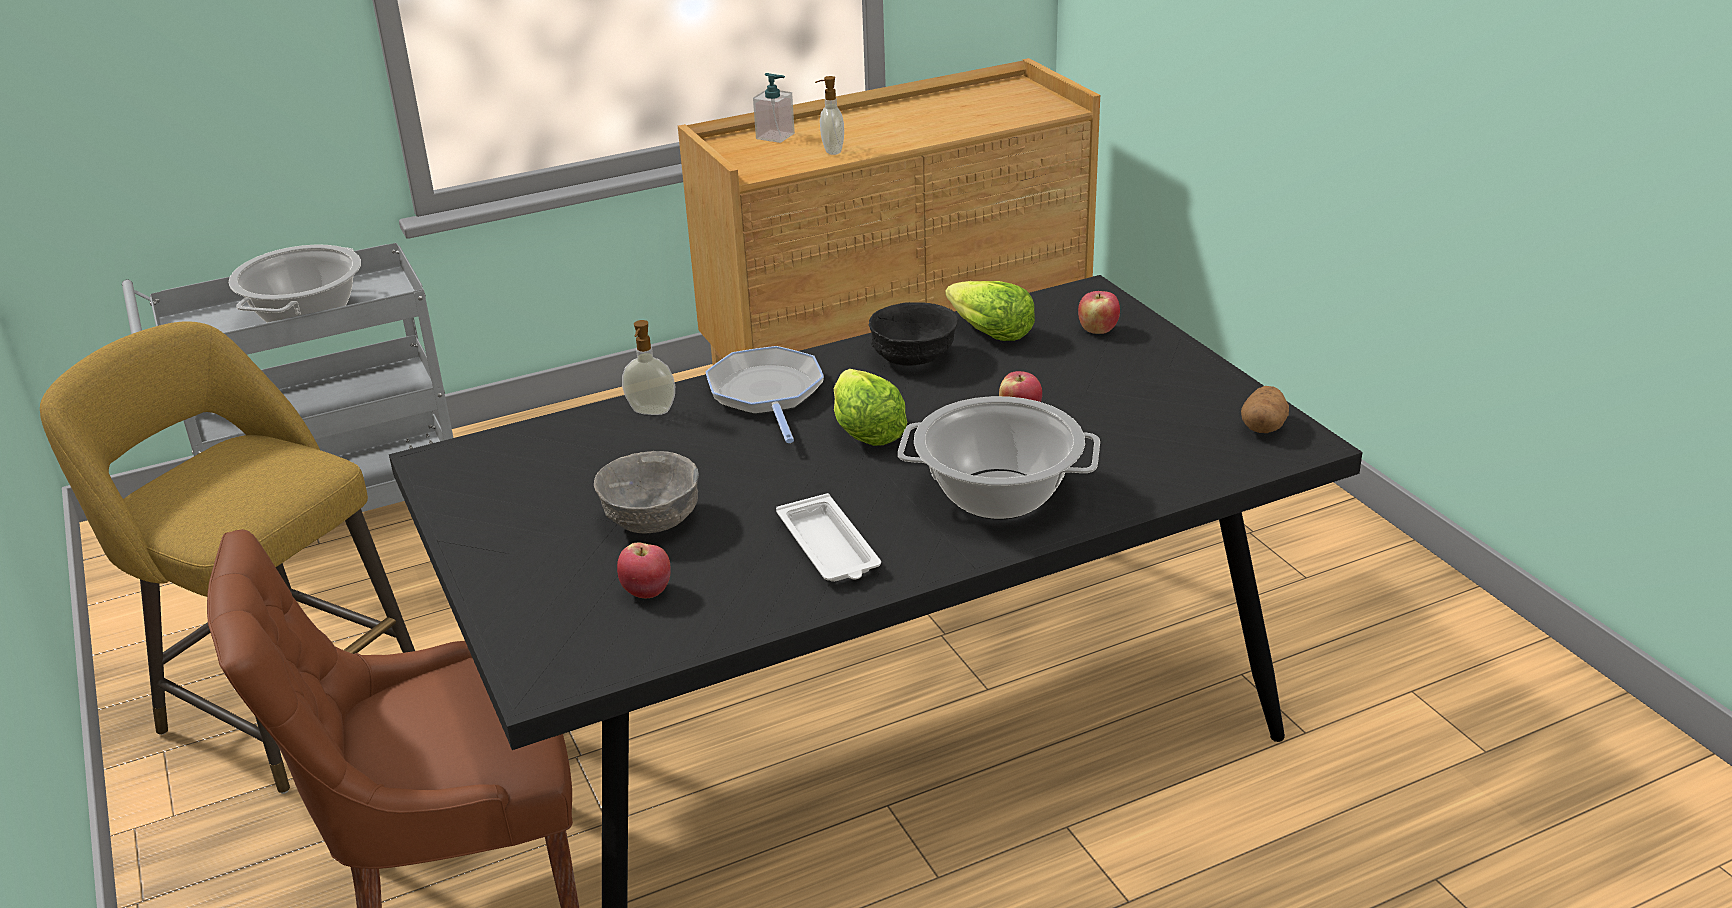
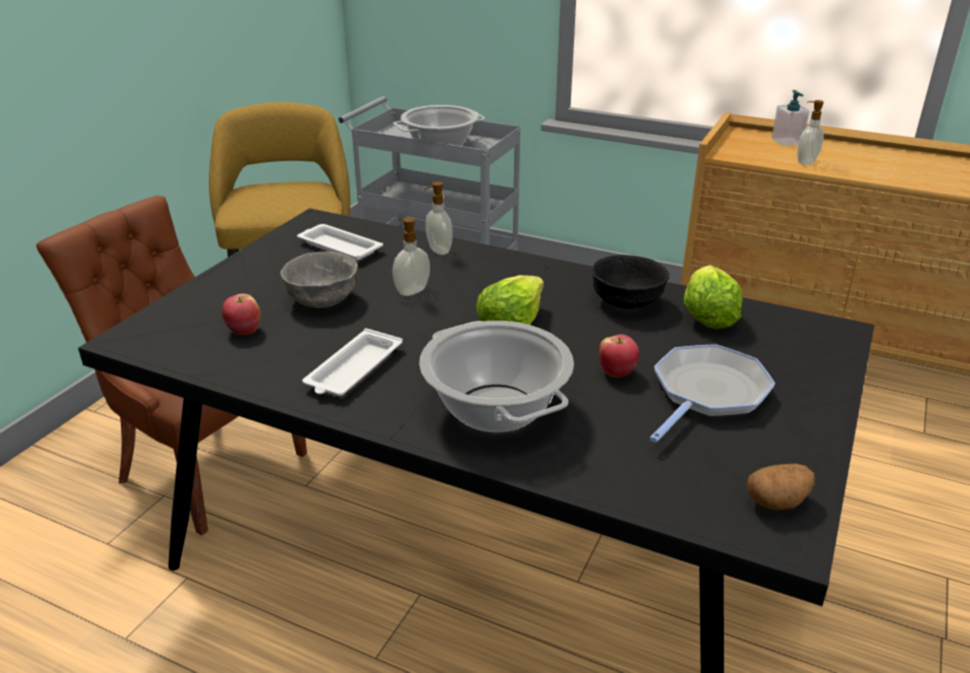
camera: 50 degrees right, 0 degrees up
(537, 468) = (338, 247): none -> white tray
(716, 459) = (411, 291): none -> soap dispenser
(767, 394) = (506, 274): frying pan -> frying pan (707, 393)
(1098, 330) = (789, 356): apple -> none

